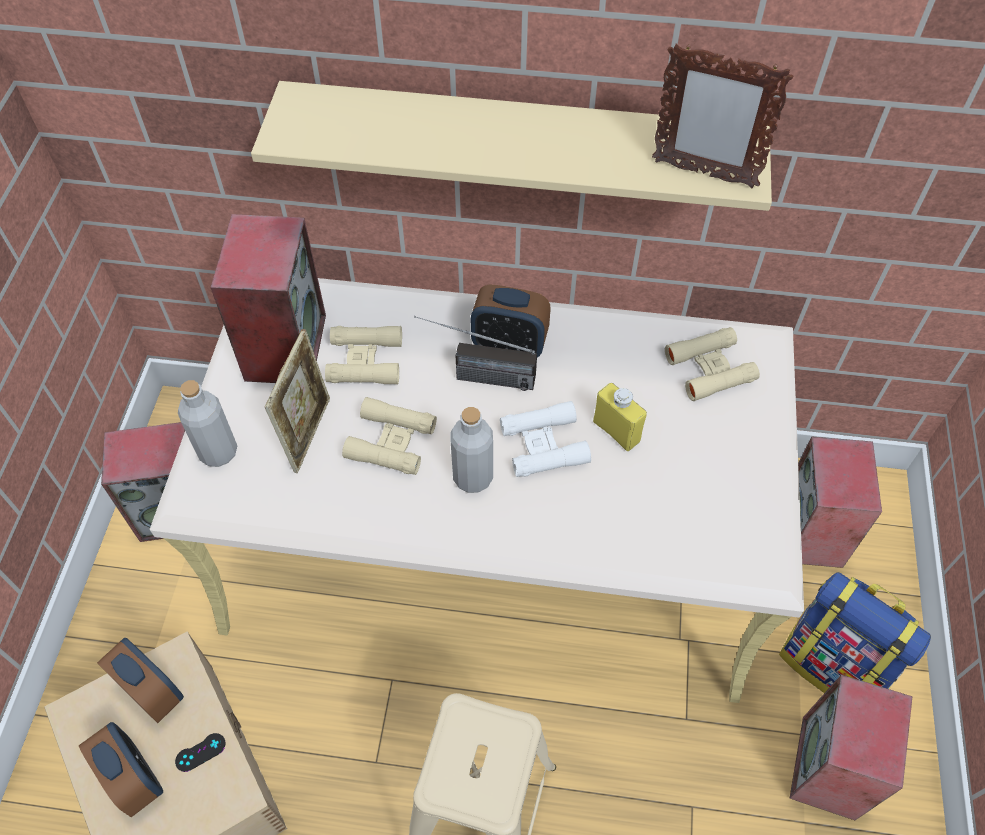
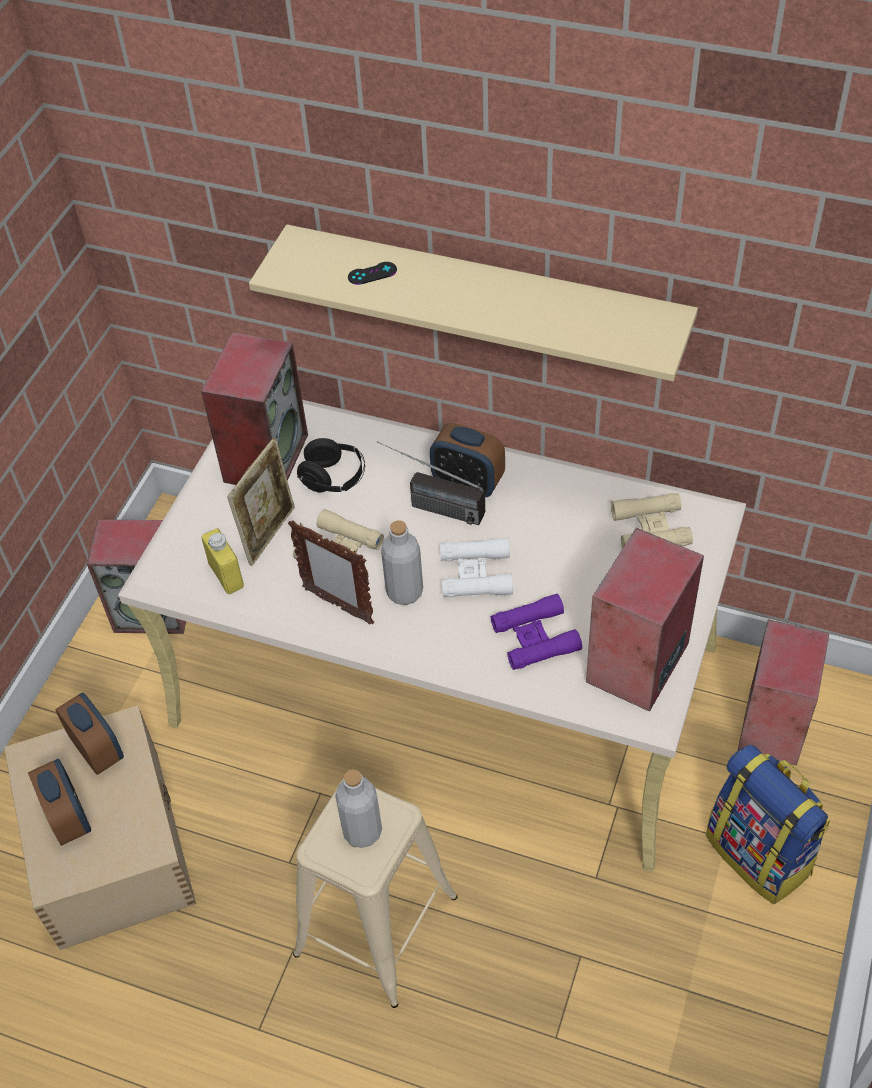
camera: 15 degrees right, 5 degrees down
(200, 752) = (129, 807): black game controller -> black game controller (372, 273)
(218, 451) = (188, 538): grey bottle -> grey bottle (362, 831)
(365, 360) = (333, 479): beige binoculars -> black headphones
(616, 431) = (545, 572): yellow bottle -> yellow bottle (226, 576)
(625, 507) = (535, 637): none -> purple binoculars
(703, 173) = (623, 343): picture frame -> picture frame (338, 606)
(829, 769) = (727, 948): speaker -> speaker (638, 664)

